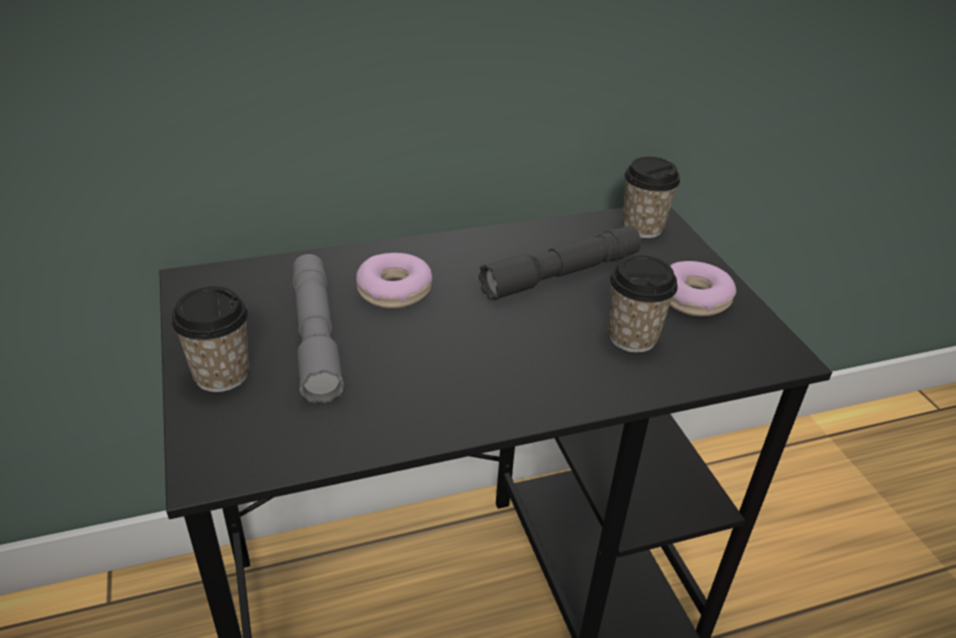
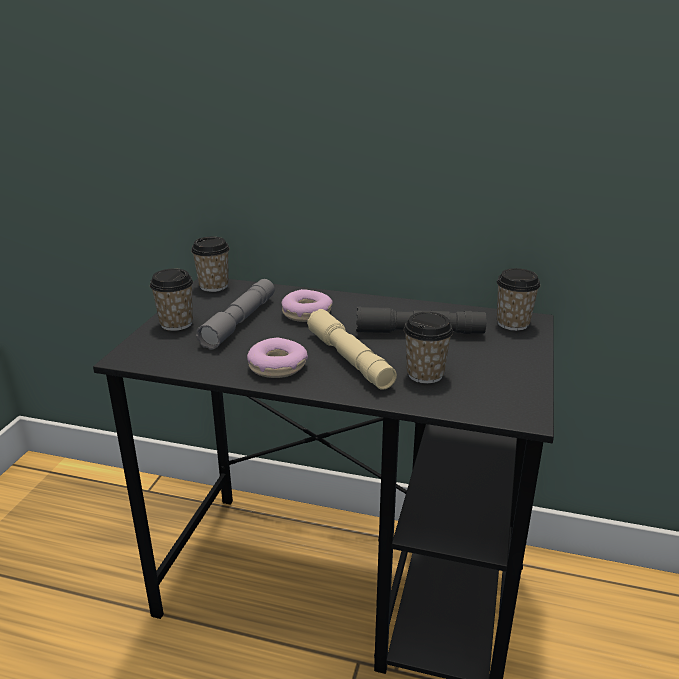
camera: 35 degrees right, 10 degrees down
(205, 284) = (213, 286): none -> cup
(527, 347) = (349, 359): none -> beige flashlight
(694, 298) = (498, 368): donut -> donut (277, 366)

